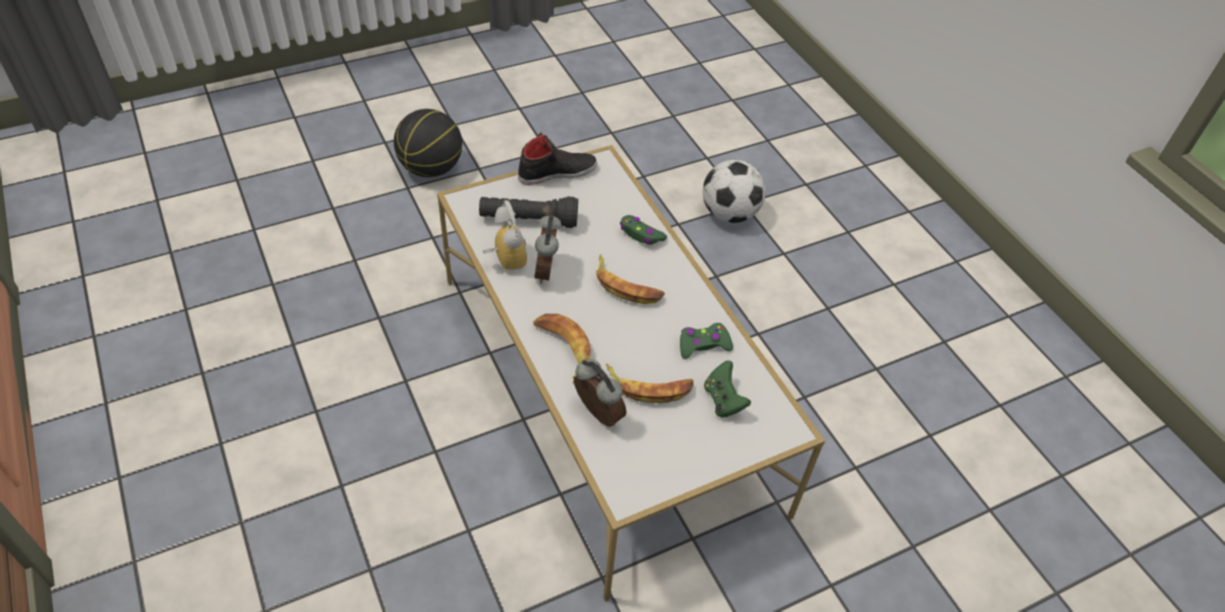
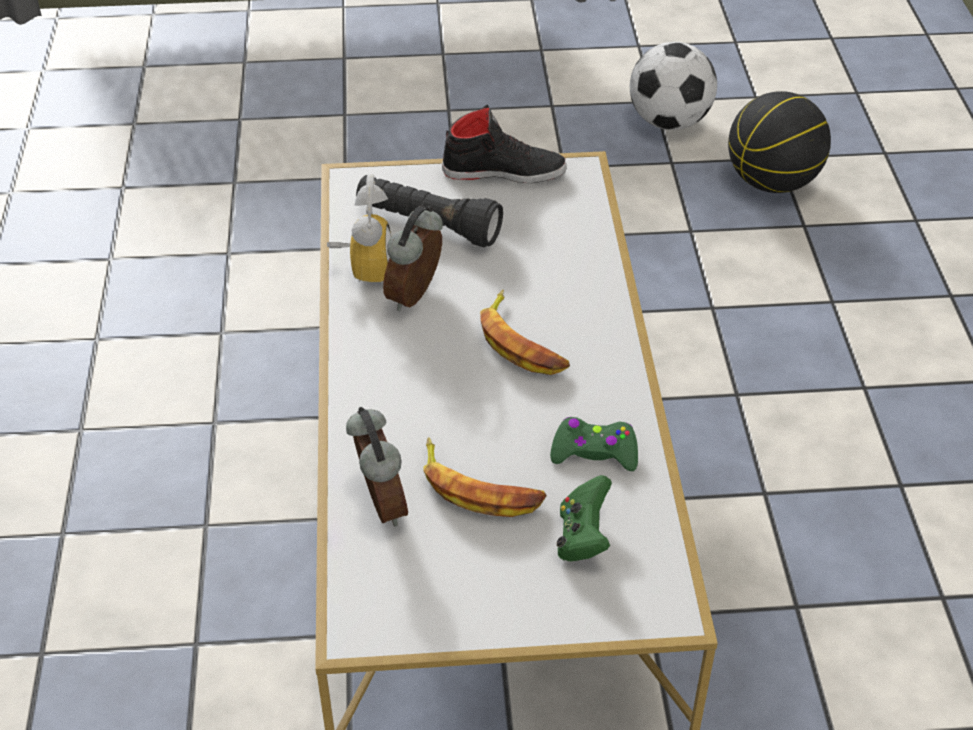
camera: 25 degrees right, 5 degrees down
(431, 168) = (389, 159): basketball -> basketball (772, 182)
(562, 349) = (379, 404): banana -> none
(641, 234) = (582, 279): green game controller -> none
(729, 214) = (801, 311): football -> football (669, 122)

